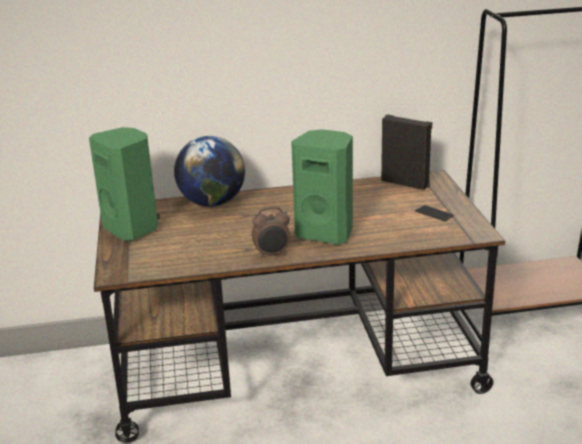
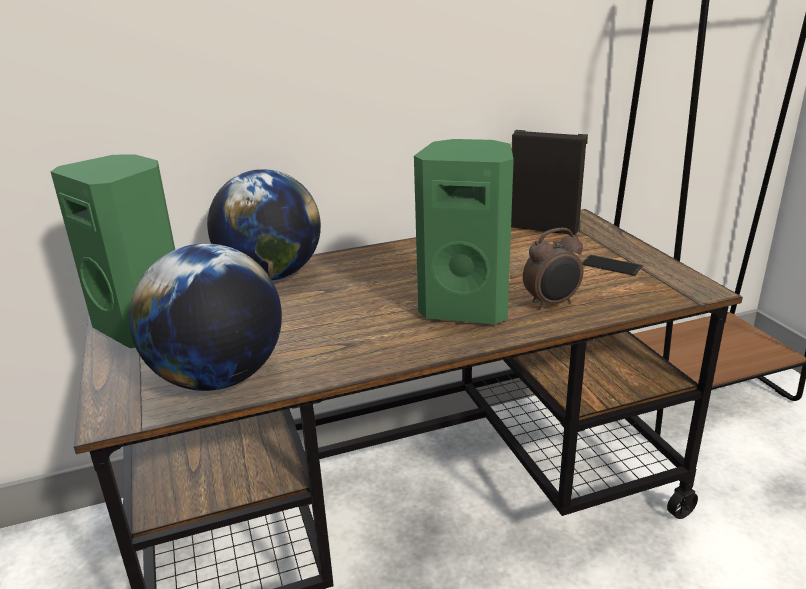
camera: 10 degrees left, 0 degrees up
(171, 261) = (219, 378): none -> globe
(272, 254) = (393, 351): alarm clock -> alarm clock (552, 304)

